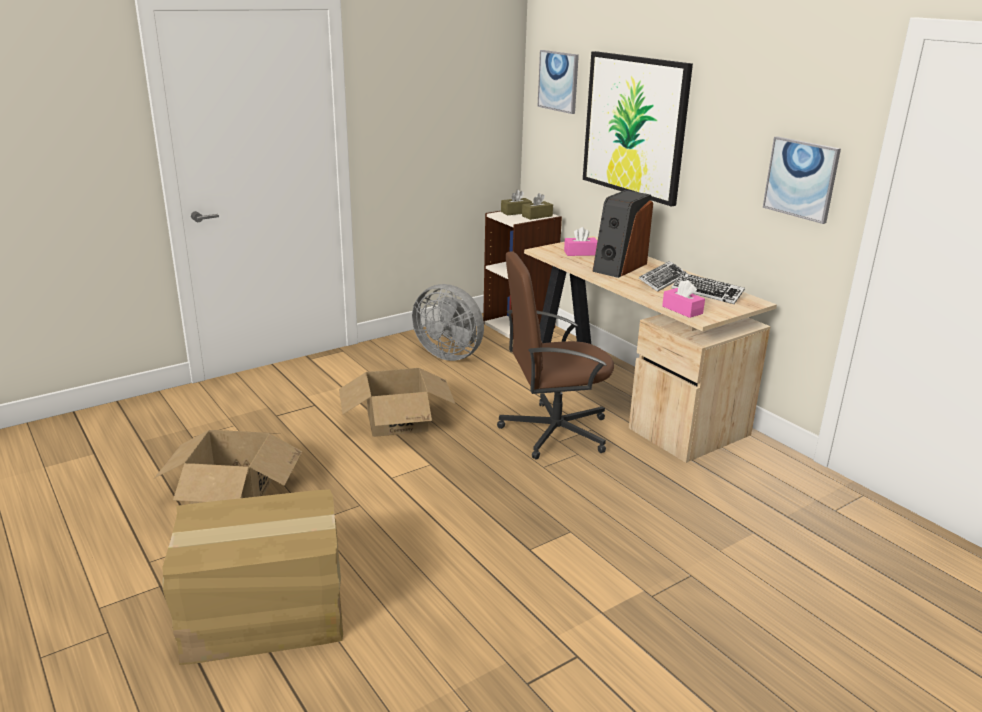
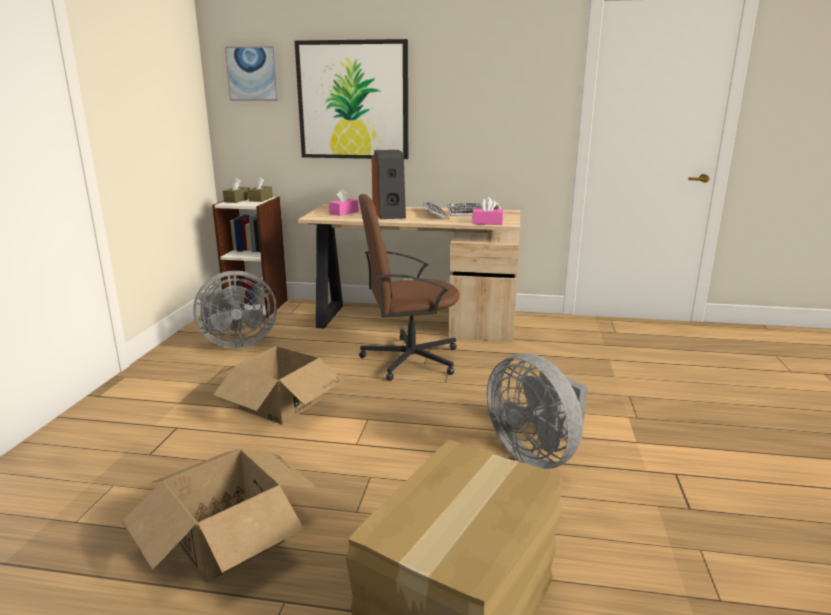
camera: 45 degrees left, 5 degrees down
(496, 564) = (535, 453): none -> grey fan
(553, 431) = (409, 359): brown office chair -> brown office chair turned 45 degrees clockwise
(801, 179) = (522, 113): picture -> none

